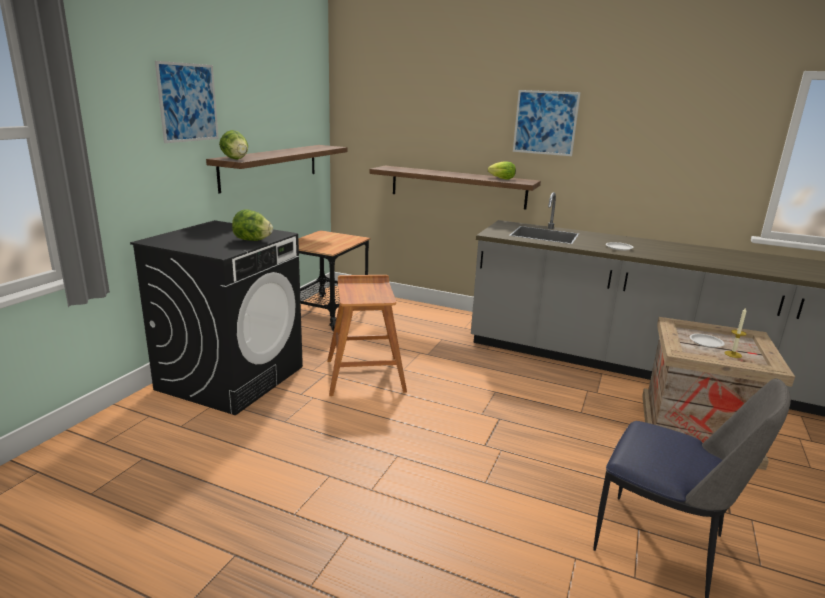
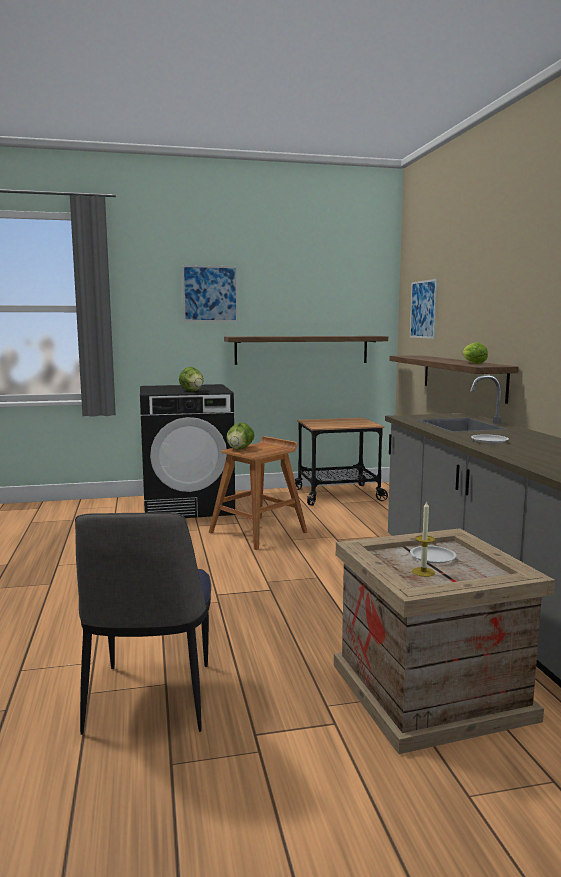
camera: 55 degrees right, 10 degrees down
(235, 159) = (237, 336): lettuce -> lettuce (240, 449)
(545, 123) = (522, 294): picture -> picture (423, 309)

